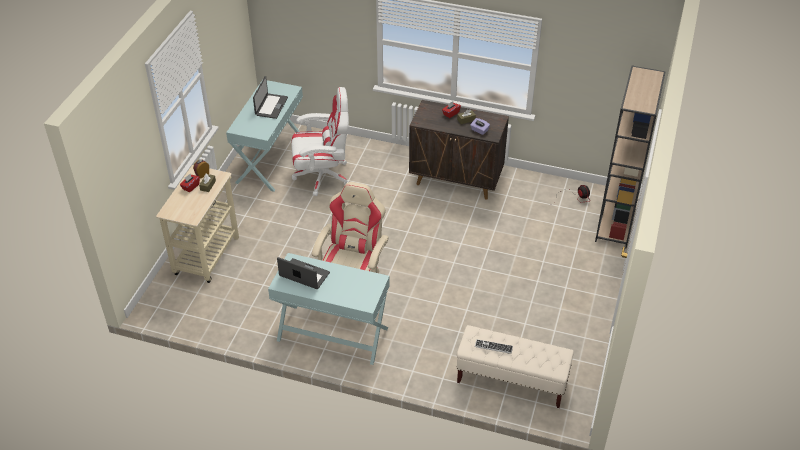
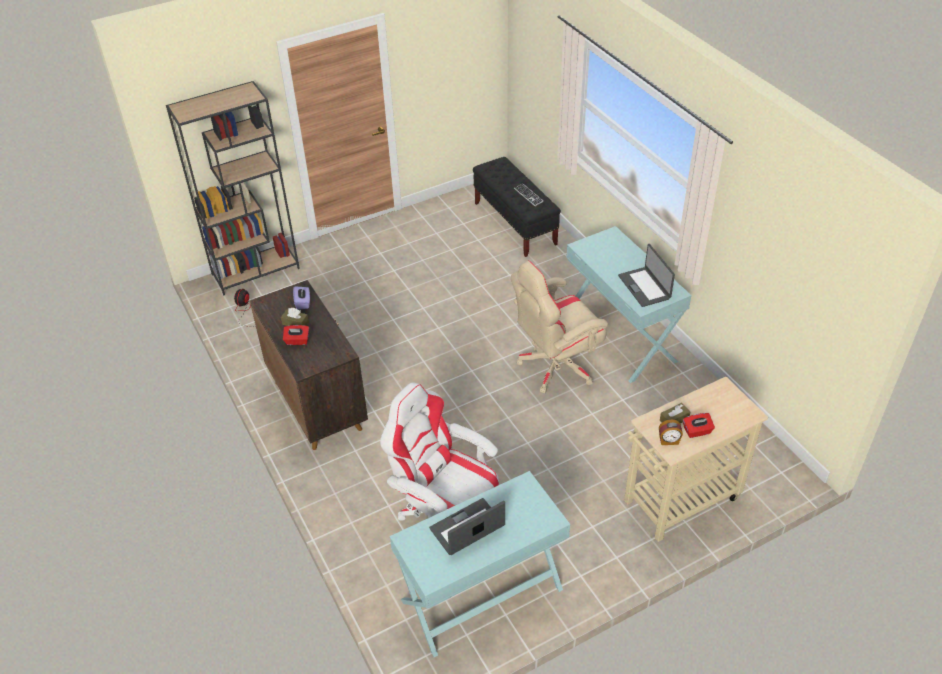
camera: 135 degrees left, 0 degrees up
(511, 380) = (515, 224): beige bench -> black bench

